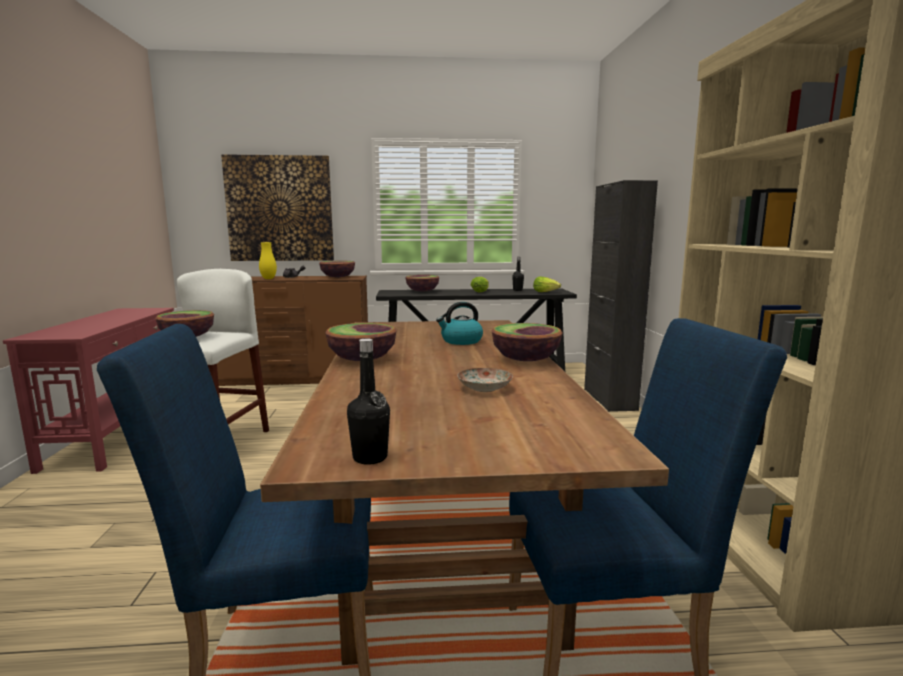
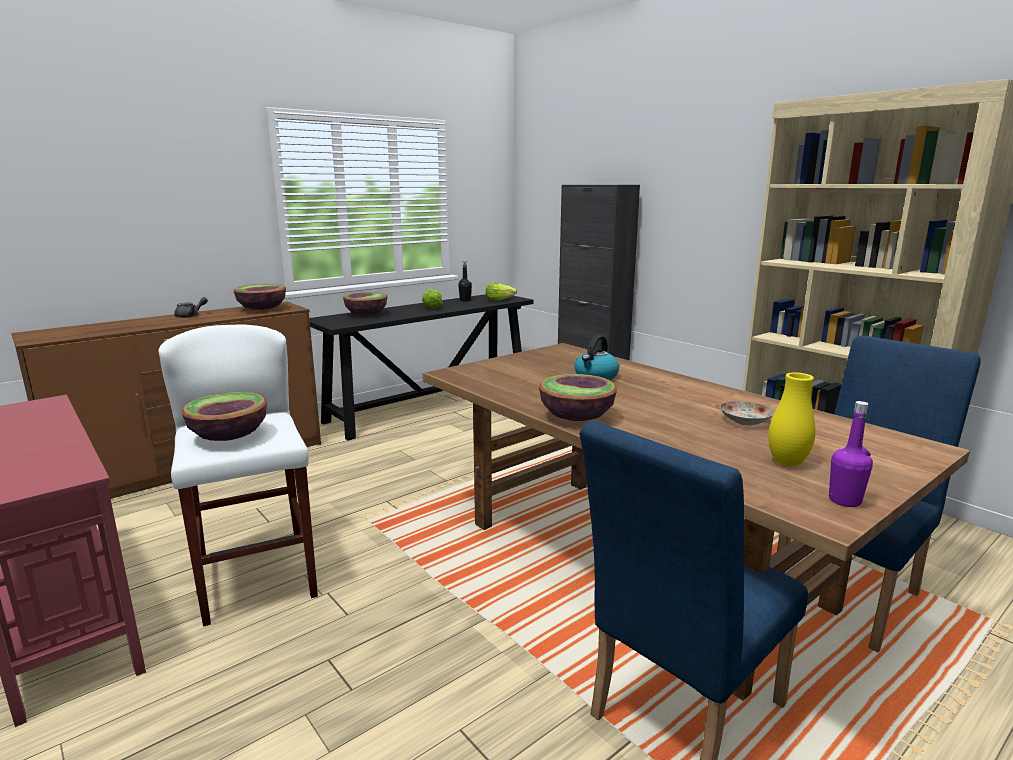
camera: 35 degrees left, 5 degrees up
(268, 279) = (164, 323): yellow vase -> yellow vase (787, 463)
(279, 209) = (133, 211): picture -> none
(370, 457) = (844, 500): black bottle -> purple bottle
(525, 360) = (695, 386): bowl -> none

